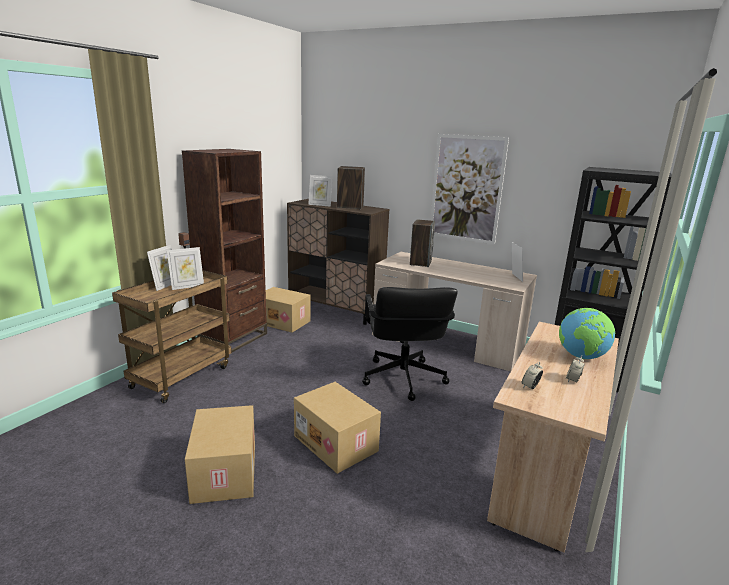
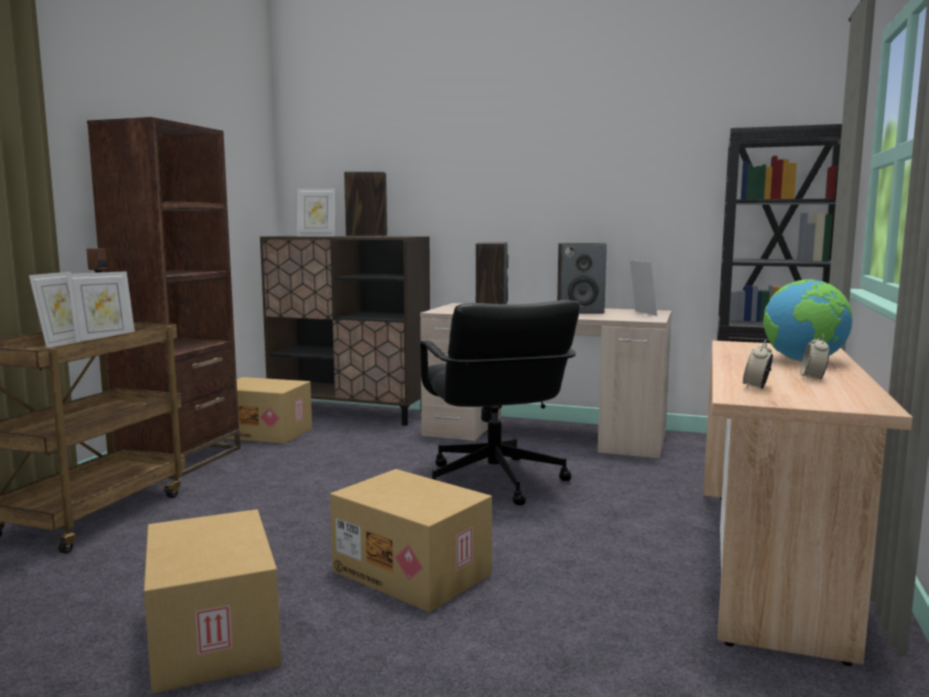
camera: 10 degrees left, 10 degrees down
(466, 189) = (550, 191): picture -> none
(475, 271) = (580, 311): none -> speaker

